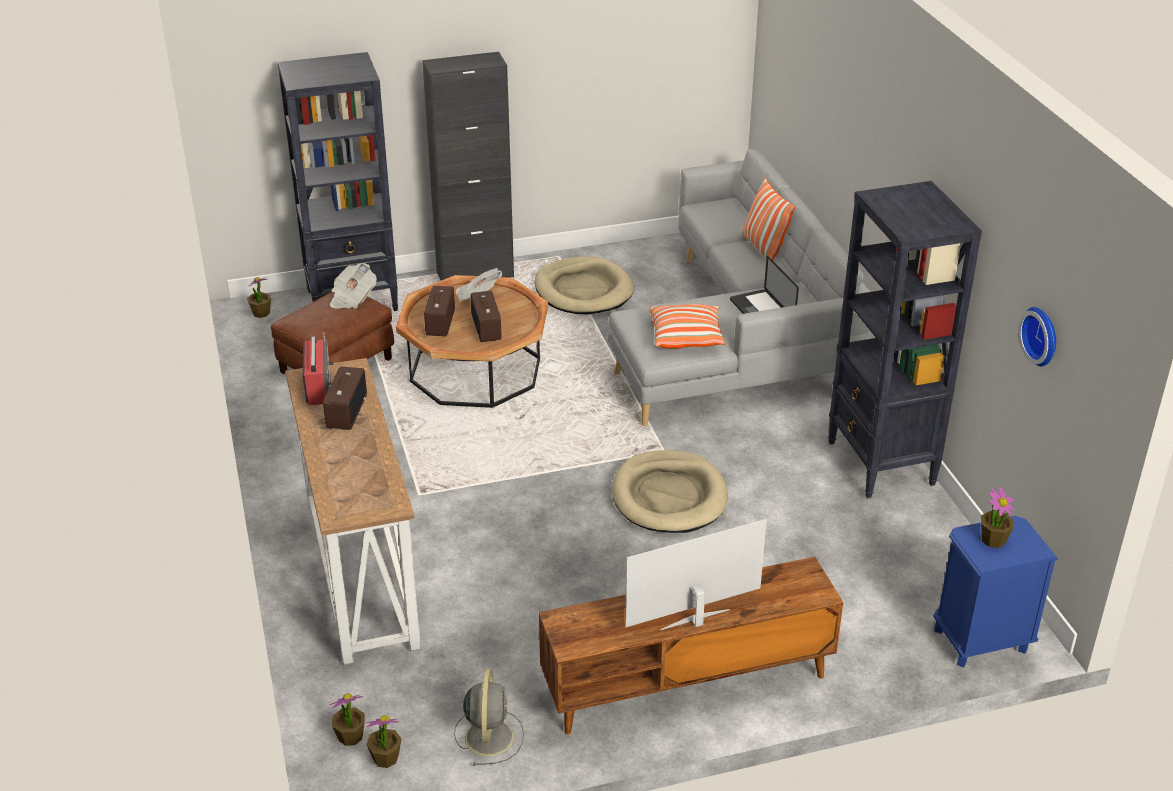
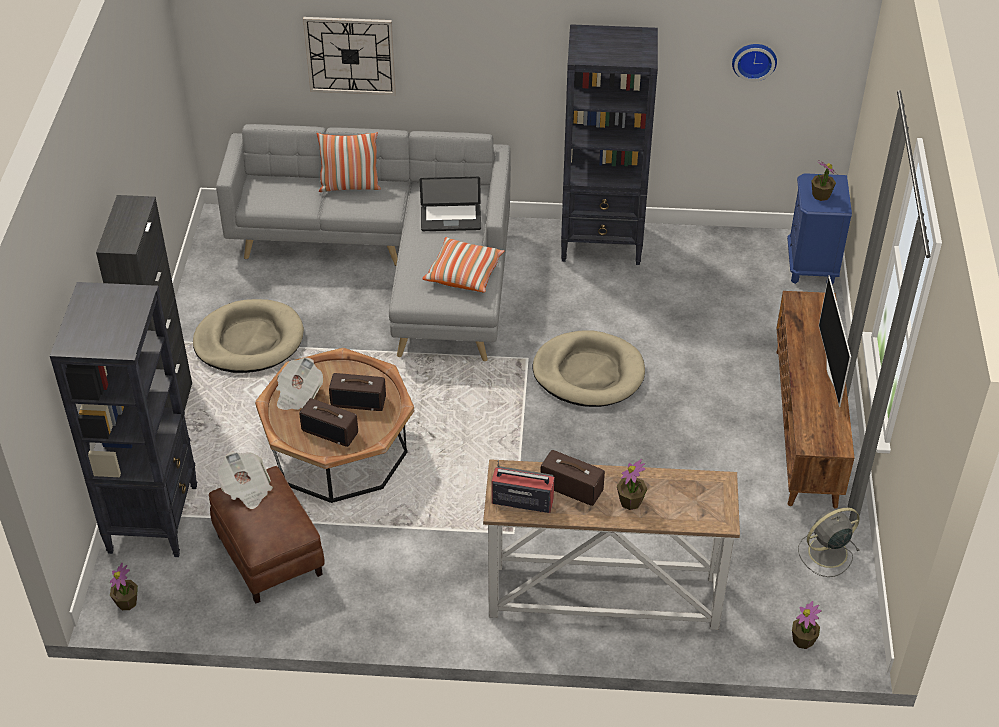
camera: 70 degrees left, 10 degrees up
(385, 758) = (833, 622): potted plant -> potted plant (630, 501)
(489, 735) = (826, 553): grey fan -> grey fan turned 45 degrees counterclockwise
(821, 122) = (350, 55): none -> wall clock

